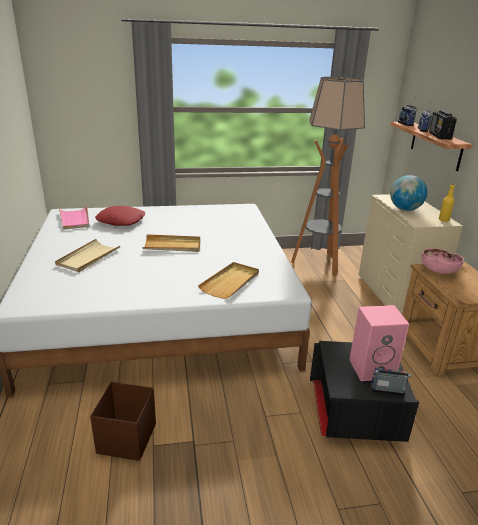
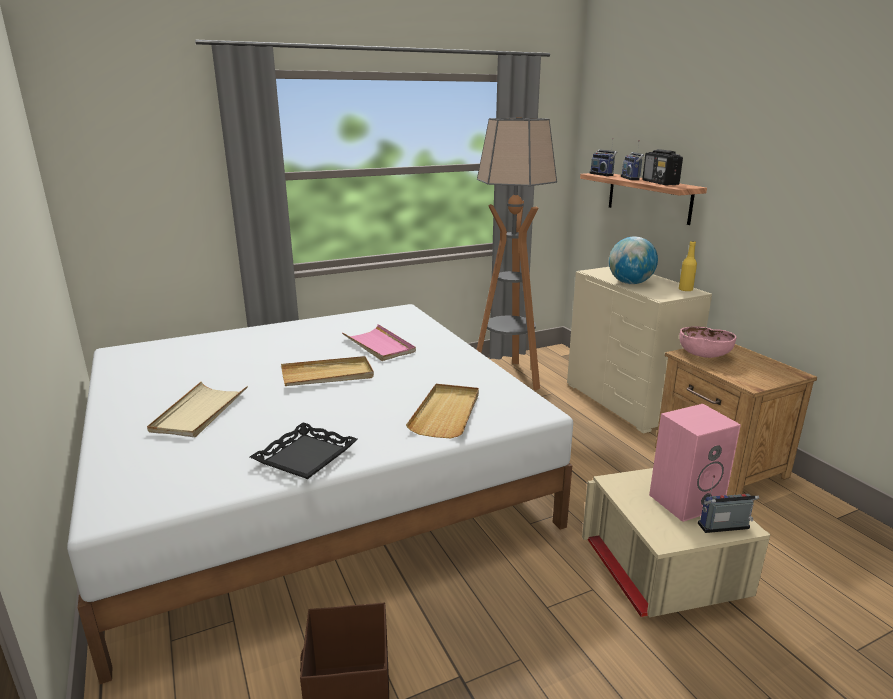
camera: 15 degrees left, 5 degrees down
(75, 219) = (146, 359): pink tray -> pink tray (379, 345)
(121, 220) = (225, 351): red pillow -> none
(132, 294) = (306, 457): none -> black tray
(353, 411) = (661, 571): black storage box -> beige storage box

